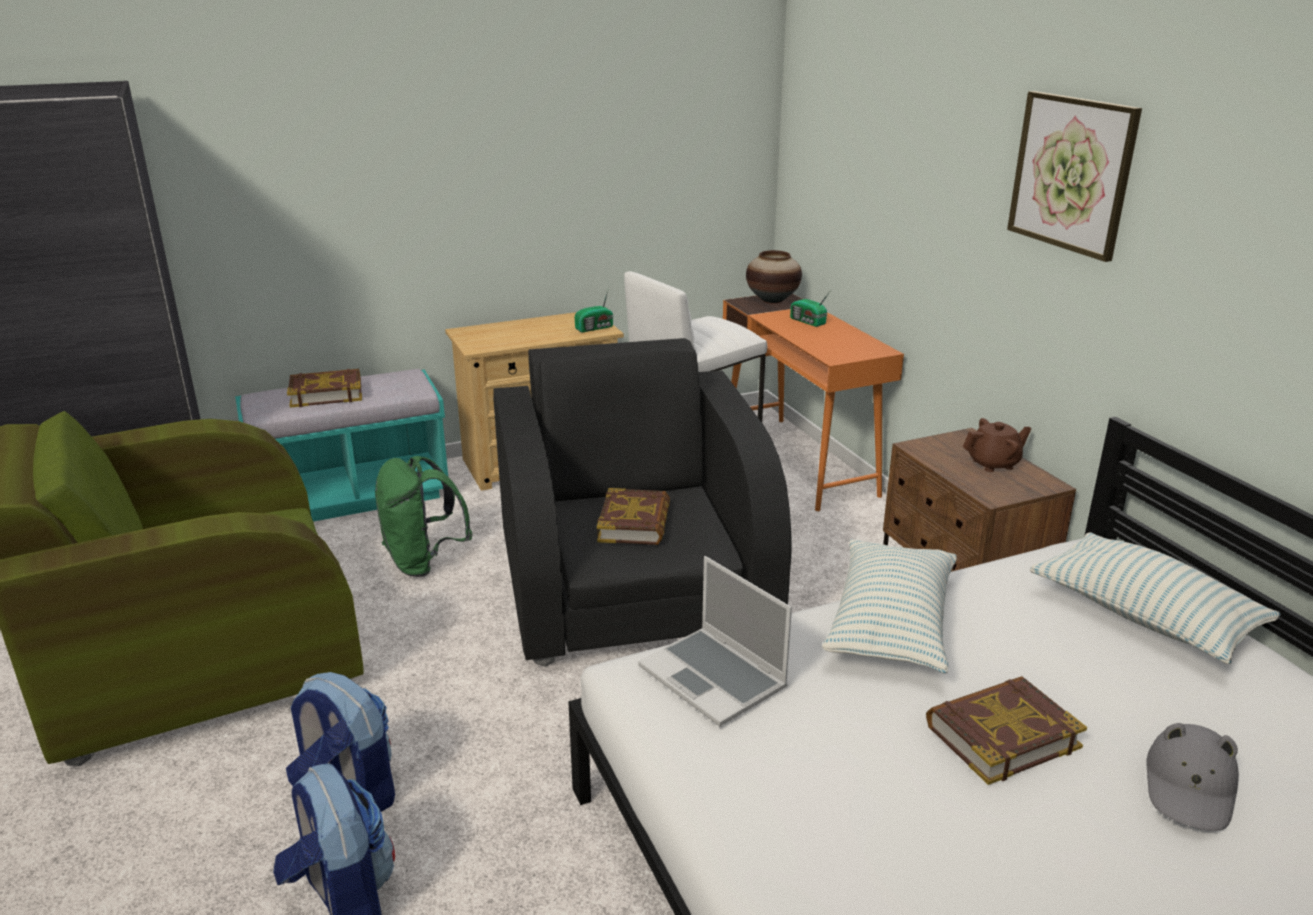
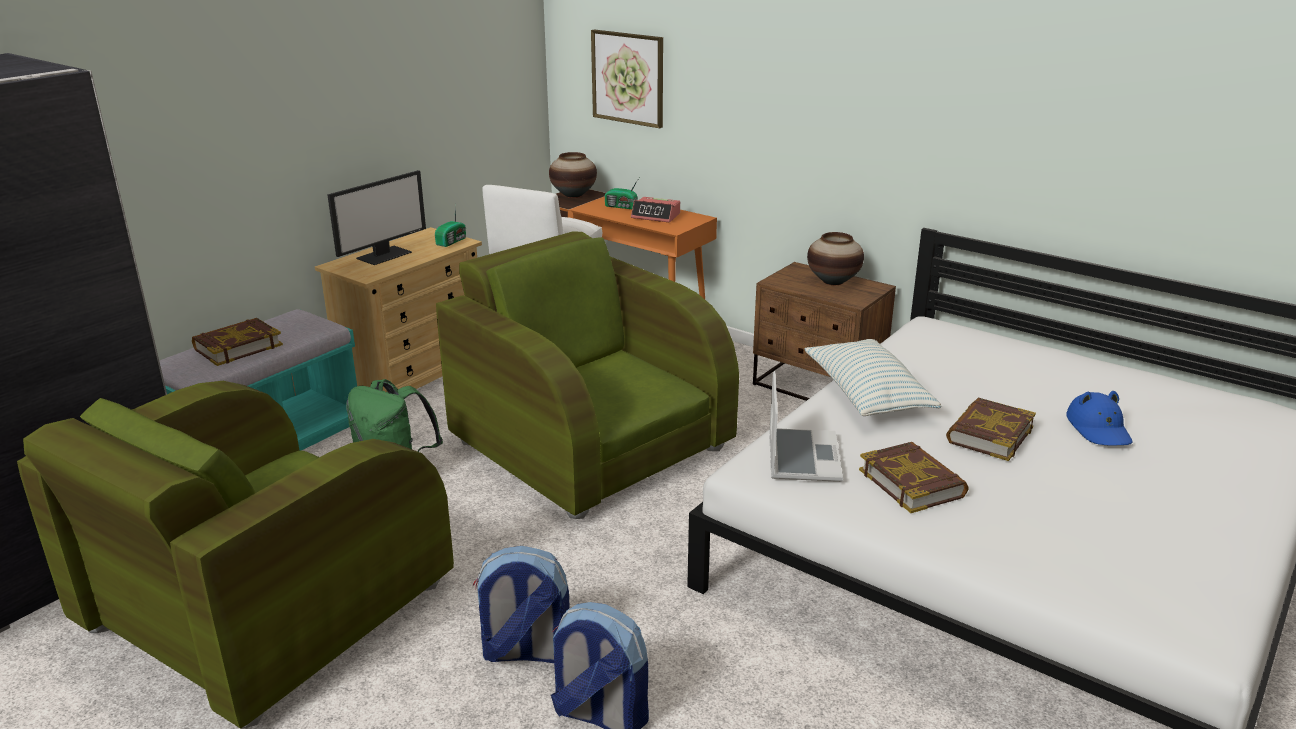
camera: 30 degrees left, 0 degrees up
(516, 329) = (384, 255): none -> monitor
(634, 523) = (603, 387): book -> book (912, 483)
(634, 584) = (590, 443): black armchair -> green armchair
(715, 678) = (801, 456): laptop -> laptop turned 105 degrees counterclockwise
(833, 339) = (656, 216): none -> alarm clock
(993, 464) = (833, 281): brown teapot -> vase
(1072, 173) = (861, 62): picture -> picture (628, 78)
(1144, 617) = (993, 351): pillow -> none
(1190, 787) = (1099, 429): grey hat -> blue hat

